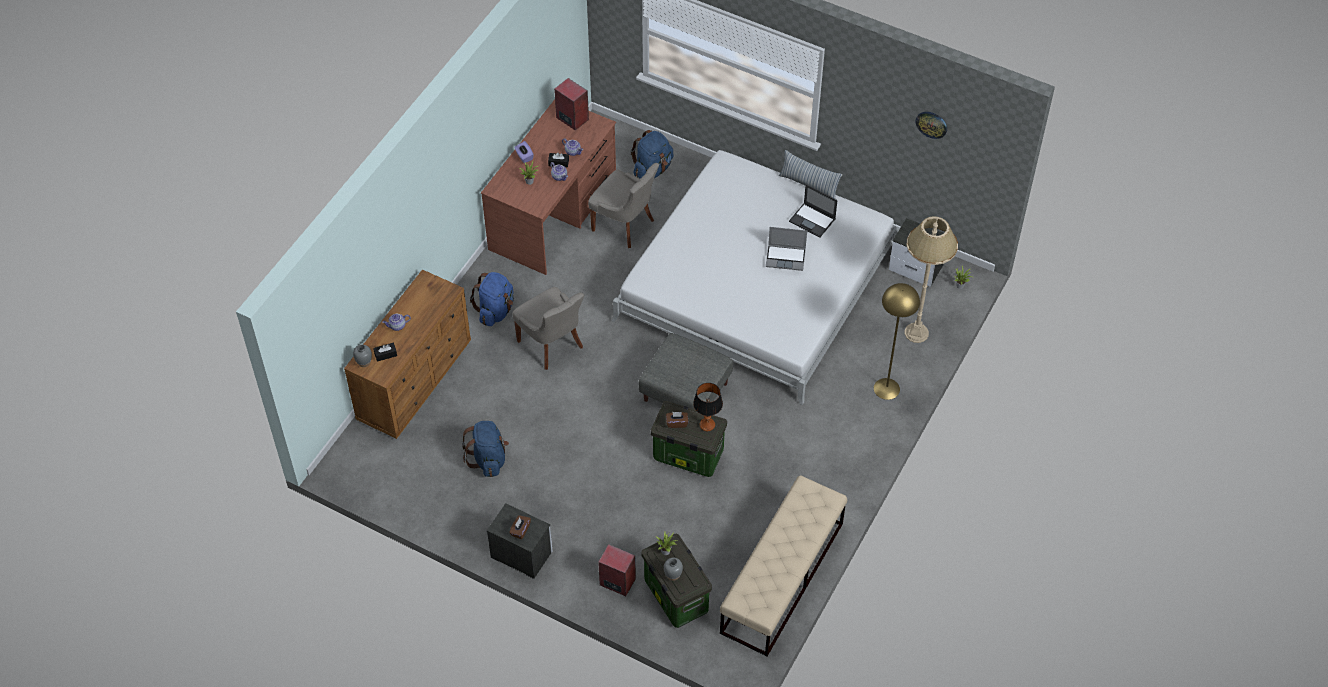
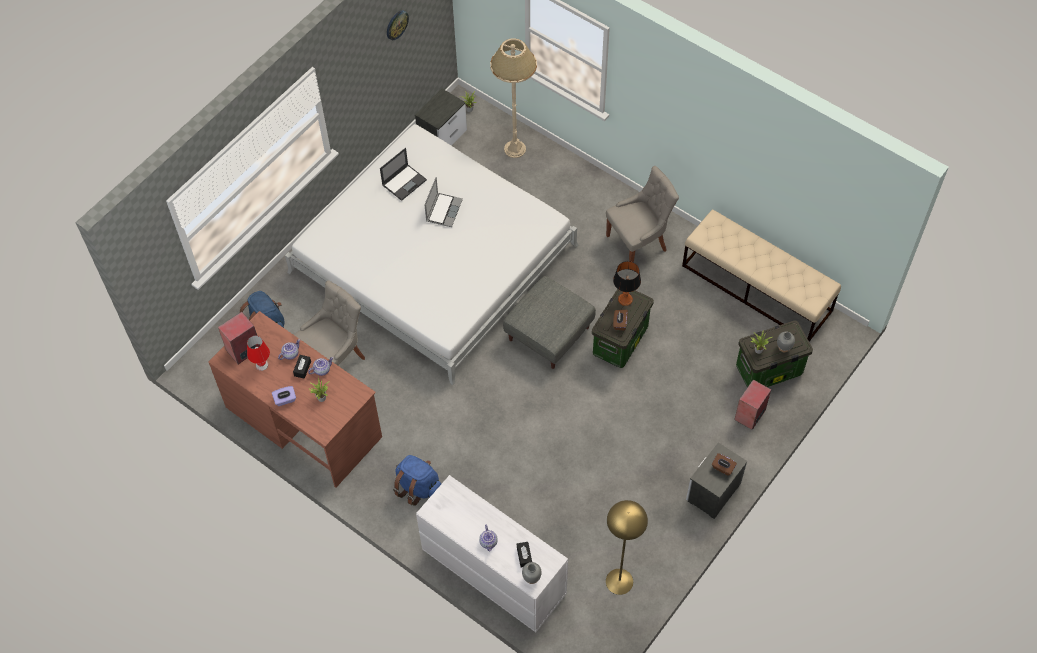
camera: 80 degrees left, 5 degrees up
(415, 380) = (493, 572): brown dresser -> white dresser
(488, 459) = (600, 511): blue backpack -> none
(552, 345) = (472, 440): grey chair -> grey chair (638, 243)
(558, 134) = (262, 365): none -> red table lamp
(809, 184) = (358, 179): pillow -> none
(886, 389) = (571, 181): yellow floor lamp -> yellow floor lamp (619, 581)

